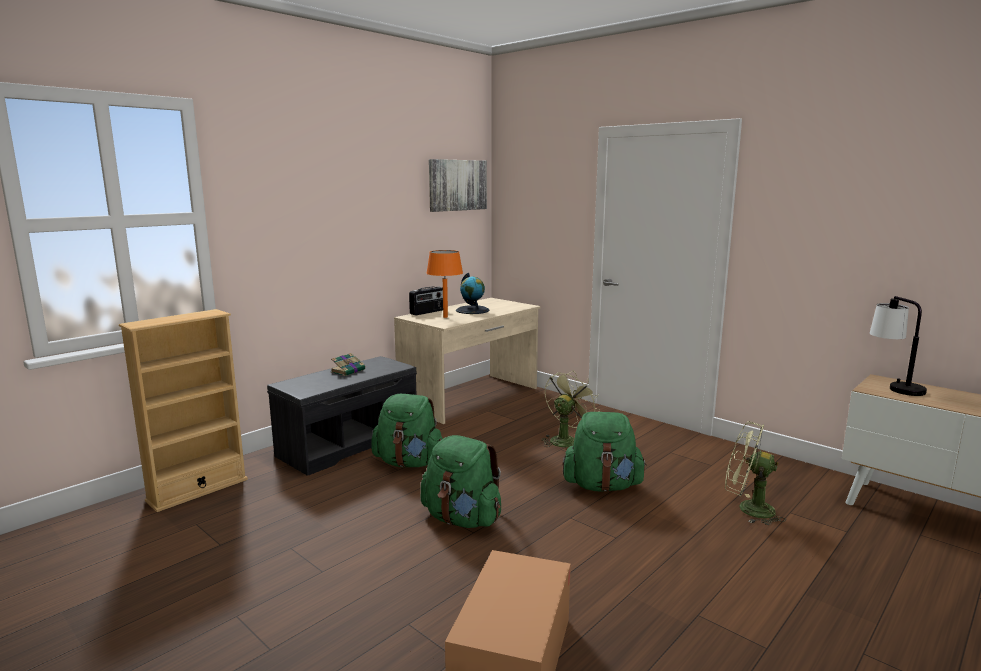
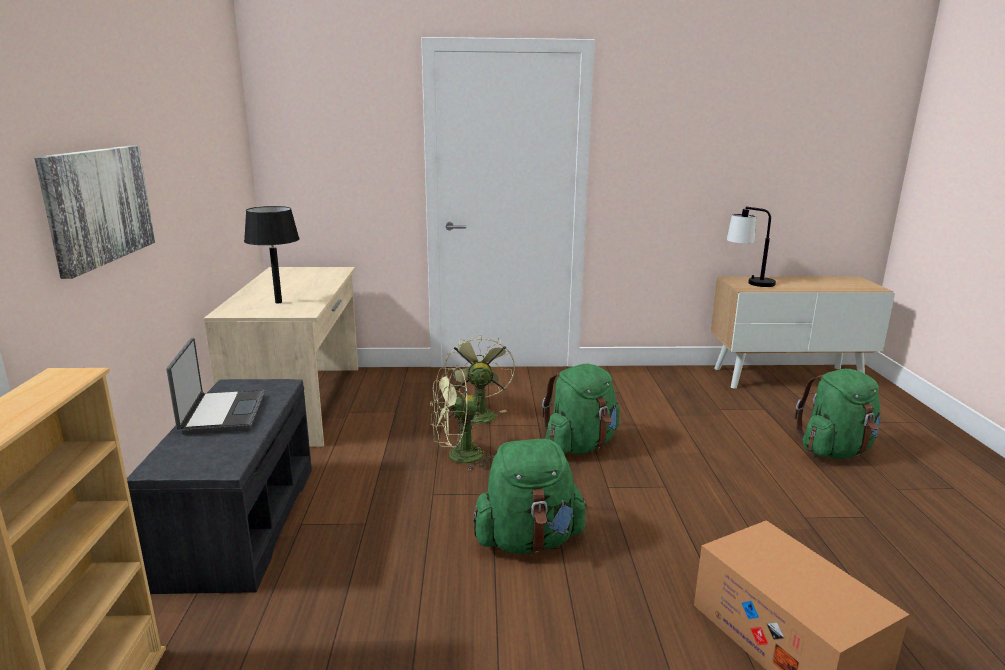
camera: 45 degrees left, 5 degrees up
(348, 371) = (222, 413): book -> laptop
(409, 463) = (364, 509): green backpack -> green backpack (835, 450)
(428, 312) = (236, 301): radio -> none
(445, 317) = (278, 302): orange table lamp -> black table lamp
(457, 185) = (223, 110): picture -> picture (97, 206)
(472, 310) = (290, 287): globe -> none
(748, 509) = (696, 418): green fan -> green fan (458, 457)

